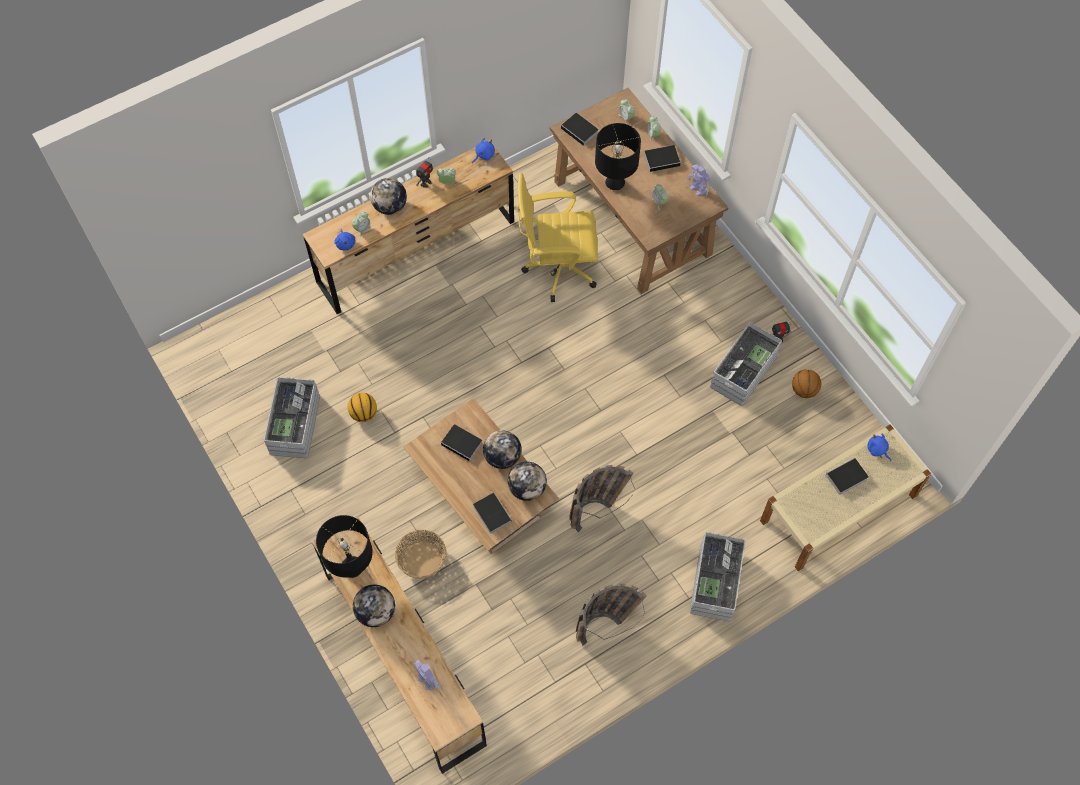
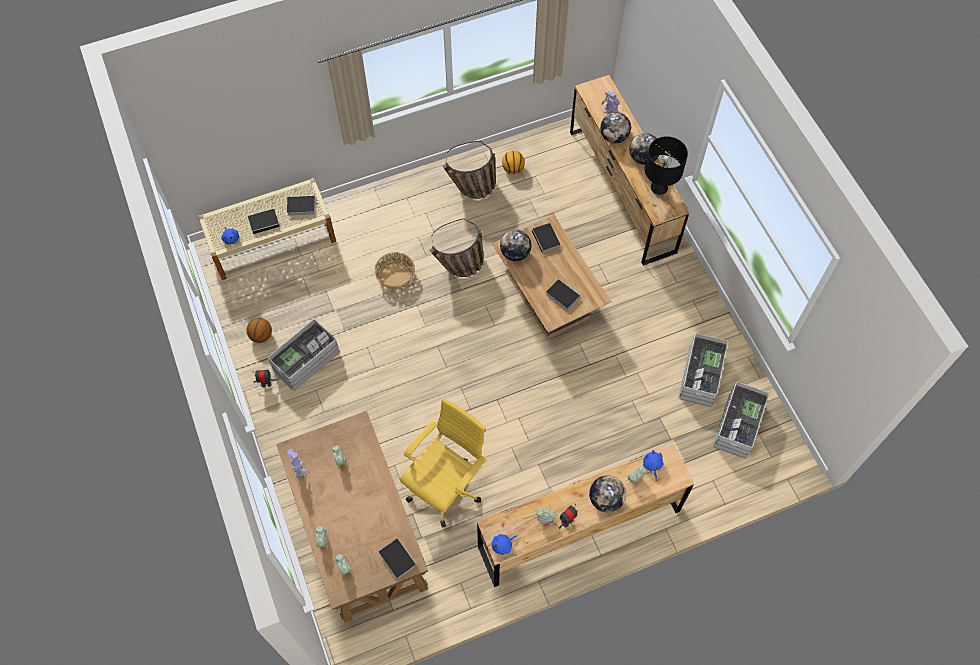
camera: 170 degrees left, 0 degrees up
(364, 413) = (640, 375): basketball -> basketball (513, 169)
(422, 559) = (602, 254): basket -> basket (395, 277)
(502, 457) = (531, 280): globe -> globe (614, 137)
(557, 269) = (446, 486): yellow office chair -> yellow office chair turned 60 degrees counterclockwise
(615, 183) = (377, 488): black table lamp -> none
(662, 159) = (322, 508): book -> book (300, 207)
(715, 581) = (384, 206): grey storage box -> grey storage box (738, 425)

